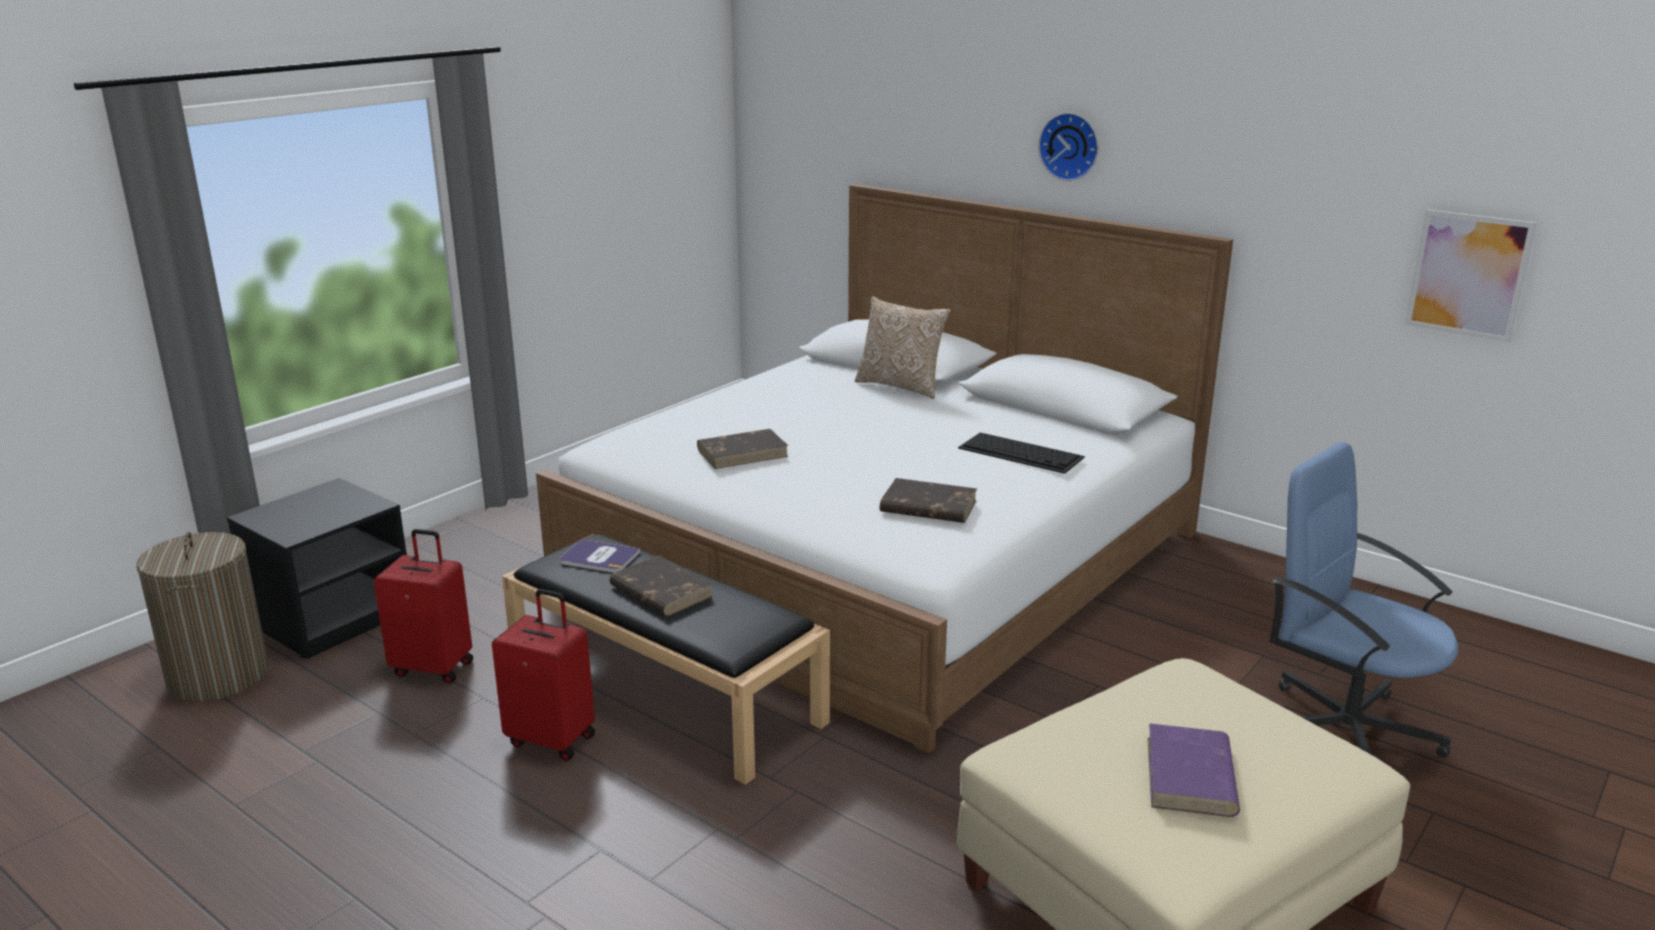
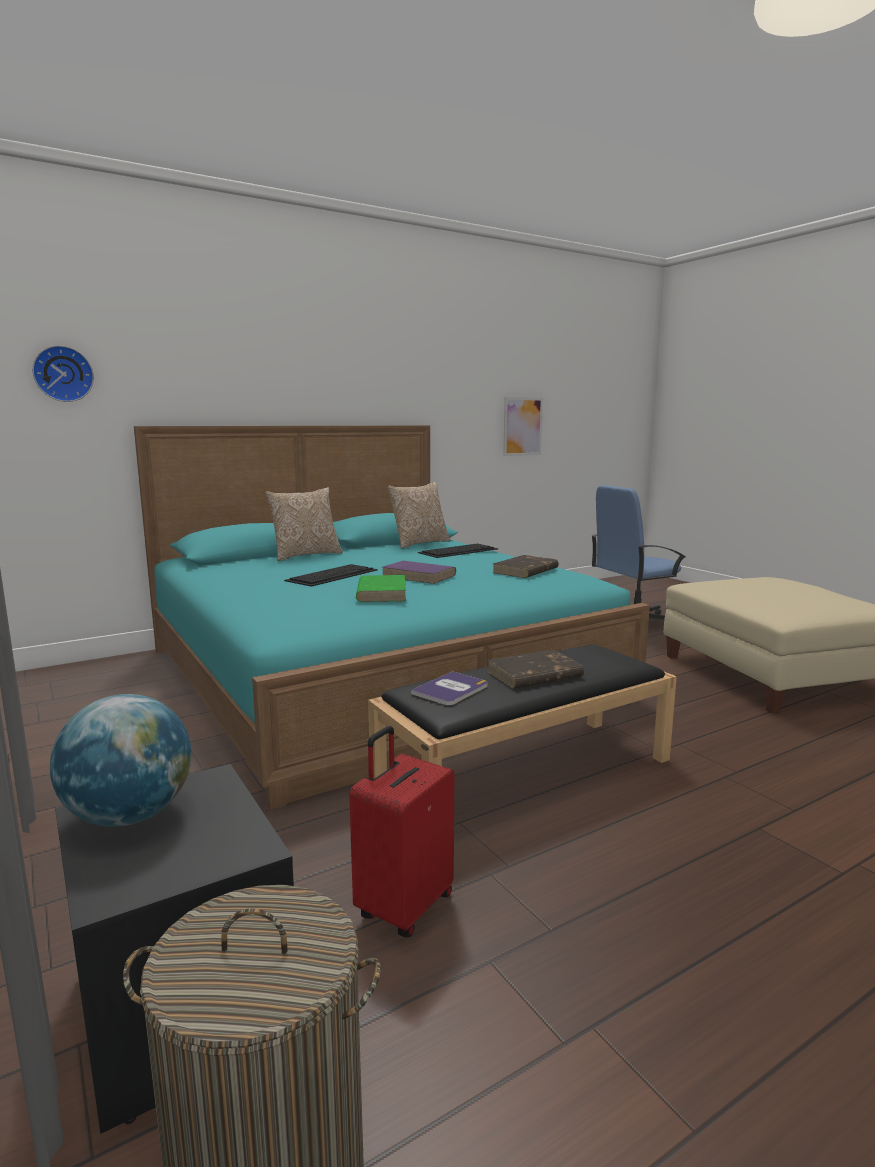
camera: 70 degrees left, 10 degrees down
(329, 497) = (130, 816): none -> globe
(552, 739) = (586, 836): red suitcase -> none
(743, 453) = (381, 592): brown book -> green book
(807, 418) = (333, 575): none -> keyboard
(884, 556) = (374, 672): white bed -> turquoise bed
(1049, 424) = (419, 544): none -> pillow
(1070, 146) = (321, 379): wall clock -> wall clock (63, 374)
(1191, 777) = (801, 593): purple book -> purple book (419, 576)

